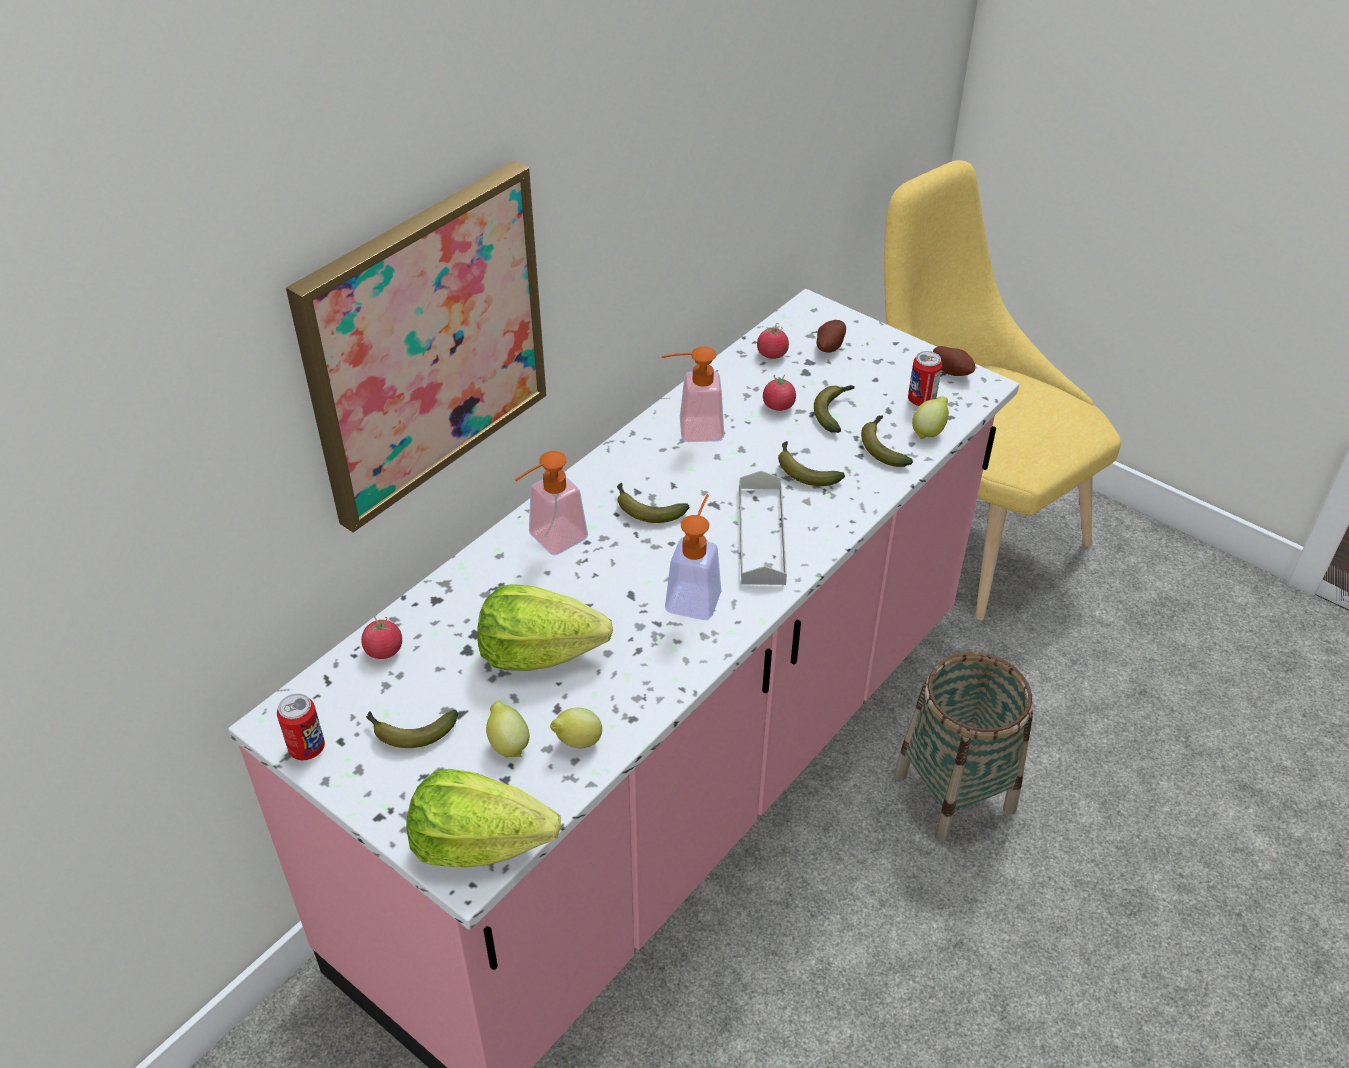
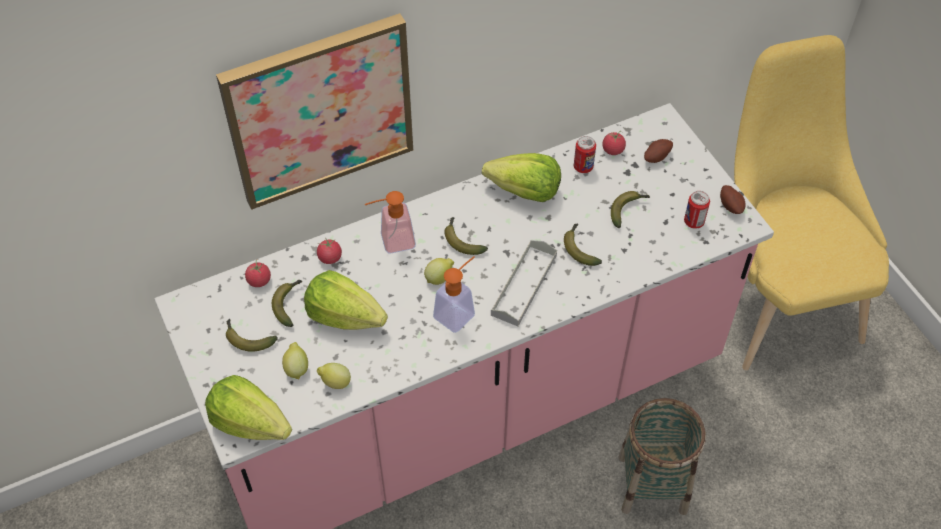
camera: 25 degrees right, 10 degrees up
(307, 748) = (188, 327): can -> can (583, 167)
(692, 430) = (524, 192): soap dispenser -> lettuce
(778, 406) = (592, 192): tomato -> tomato (330, 258)
(882, 447) = (643, 248): banana -> banana (289, 304)
(929, 431) = (683, 248): lemon -> lemon (439, 278)

